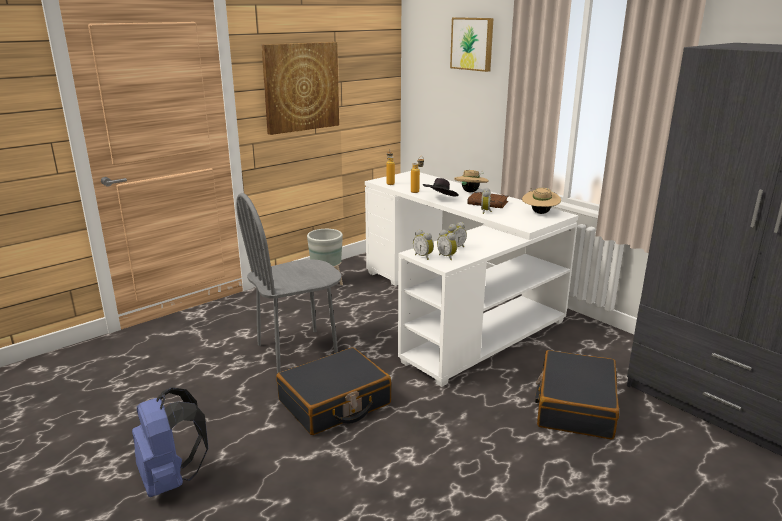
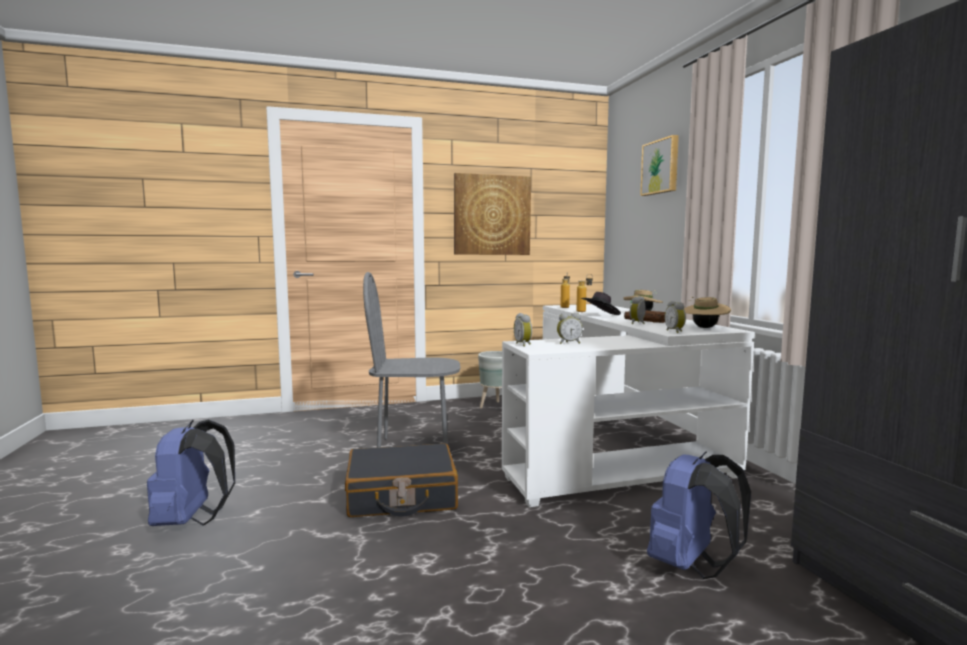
camera: 25 degrees right, 15 degrees down
(447, 257) = (549, 347): alarm clock -> alarm clock (675, 331)
(575, 406) = (691, 566): black suitcase -> blue backpack

